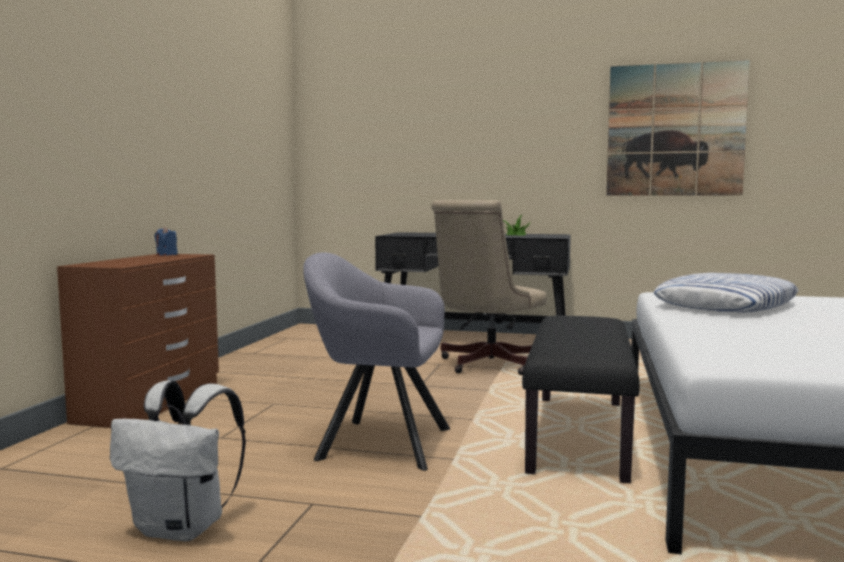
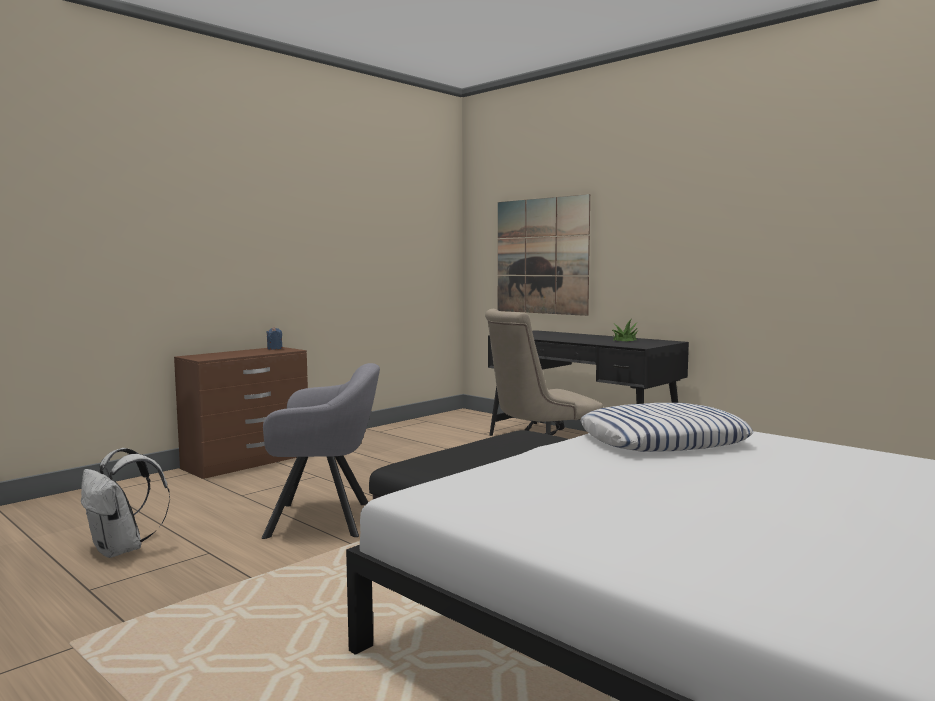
camera: 30 degrees right, 0 degrees up
(377, 442) = (326, 519): grey armchair -> grey armchair turned 135 degrees clockwise
(675, 130) = (805, 227): picture -> picture (541, 256)

